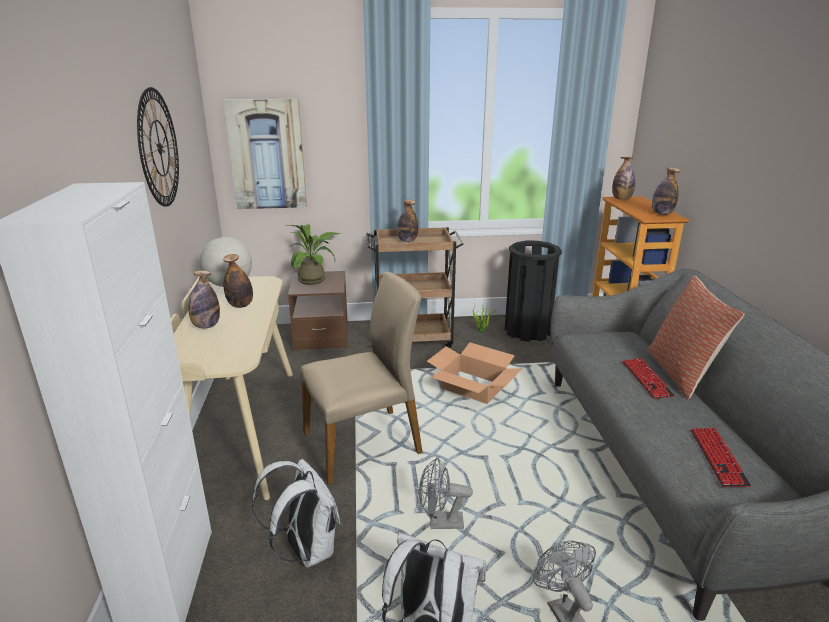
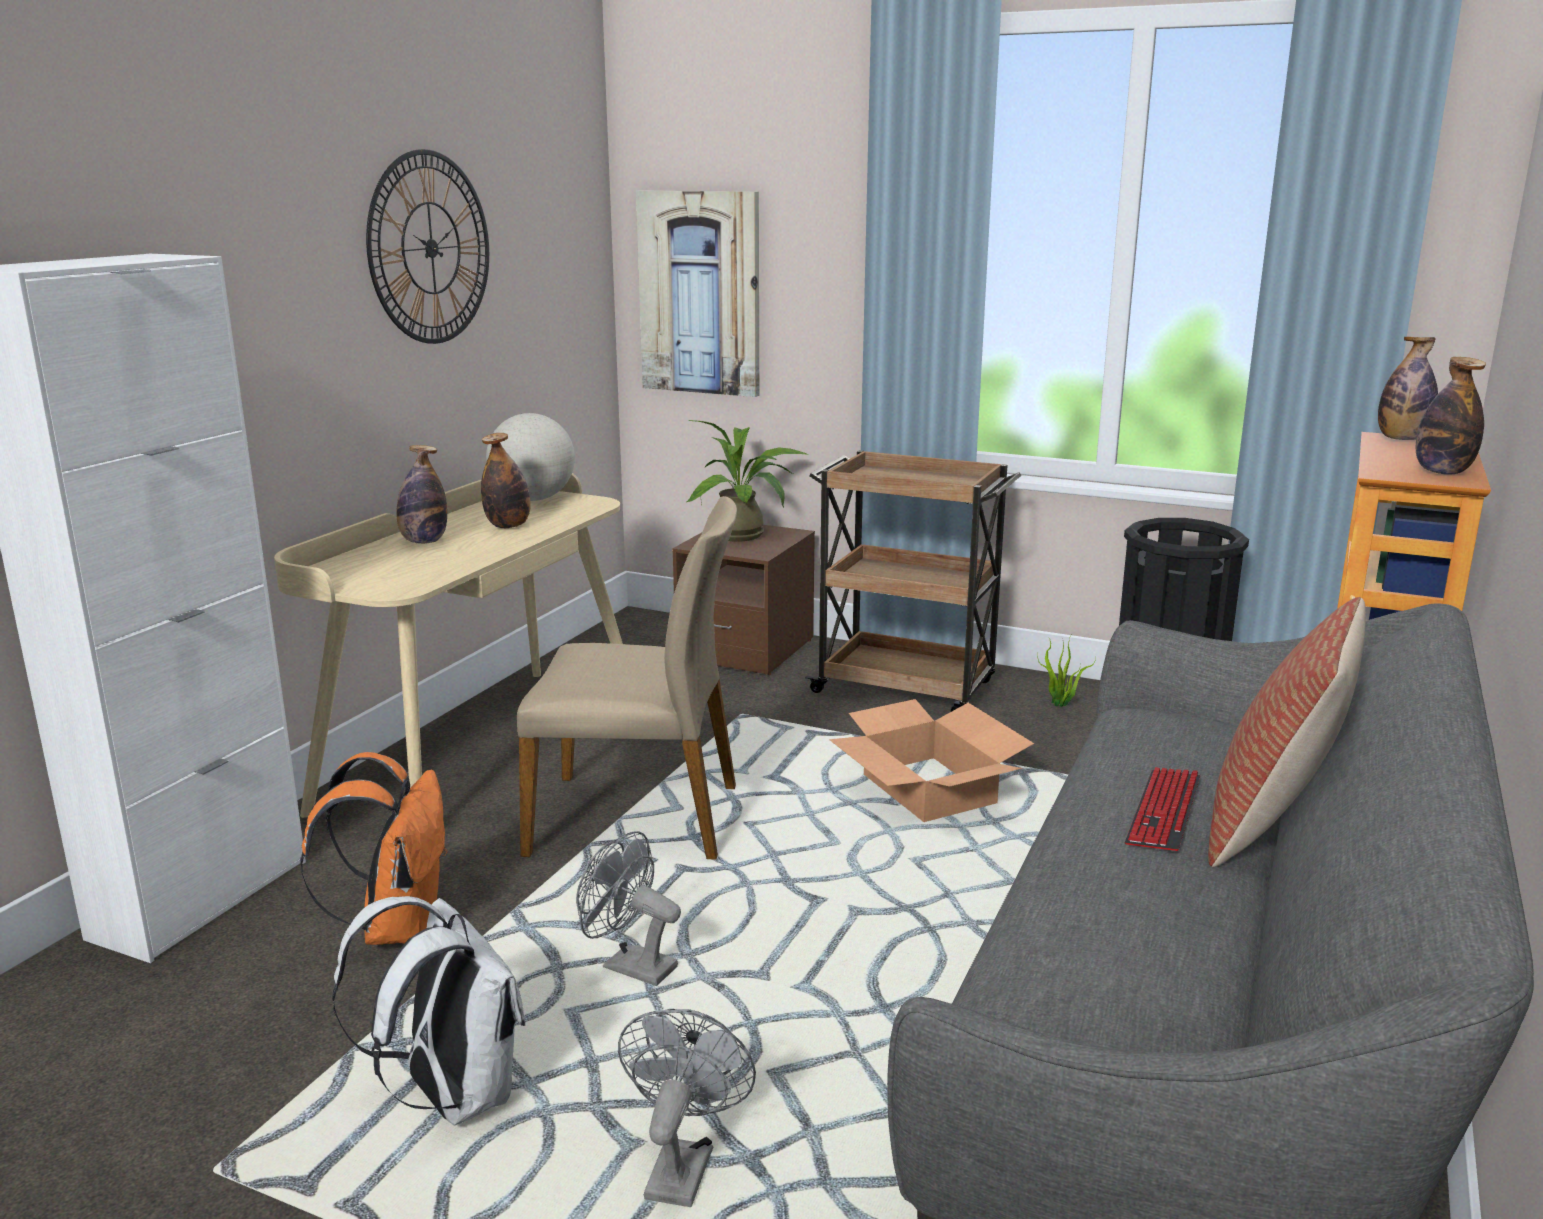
camera: 30 degrees right, 5 degrees down
(306, 550) = (397, 927): white backpack -> orange backpack
(407, 241) = (905, 478): bottle -> none
(718, 458) = (1116, 969): keyboard -> none

